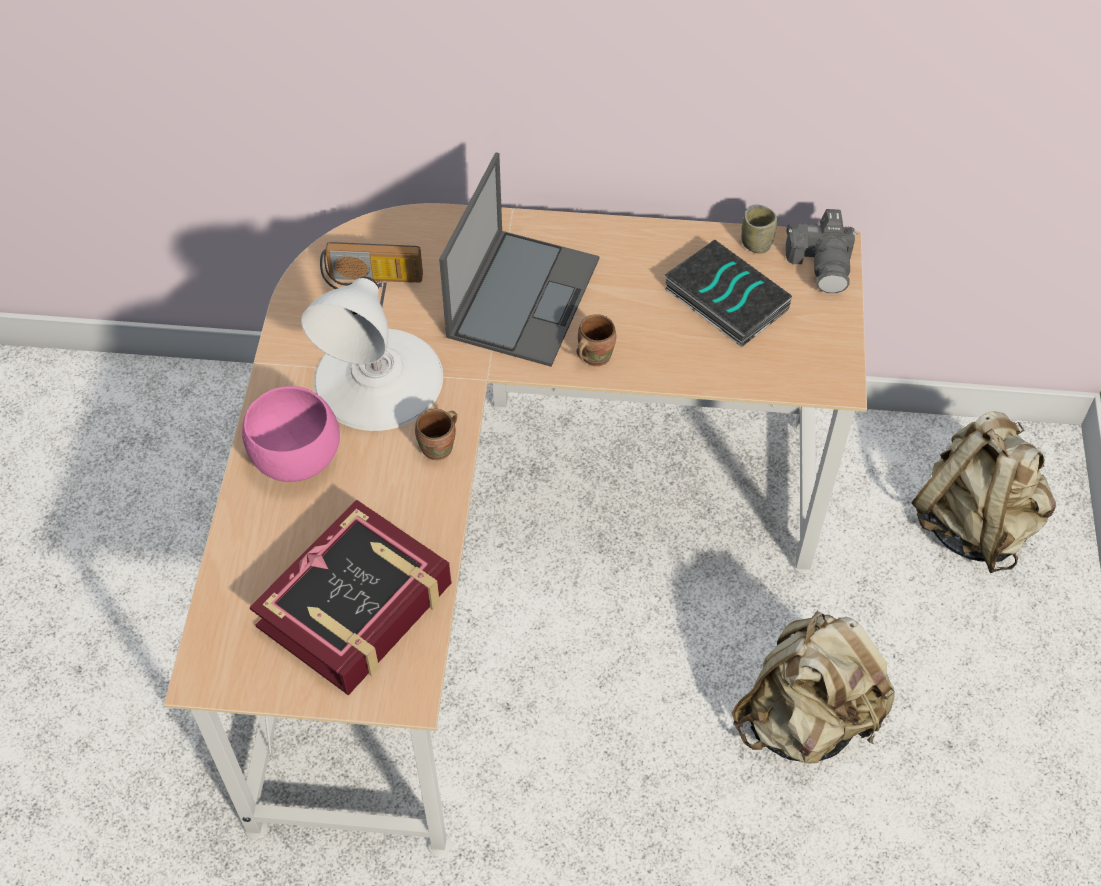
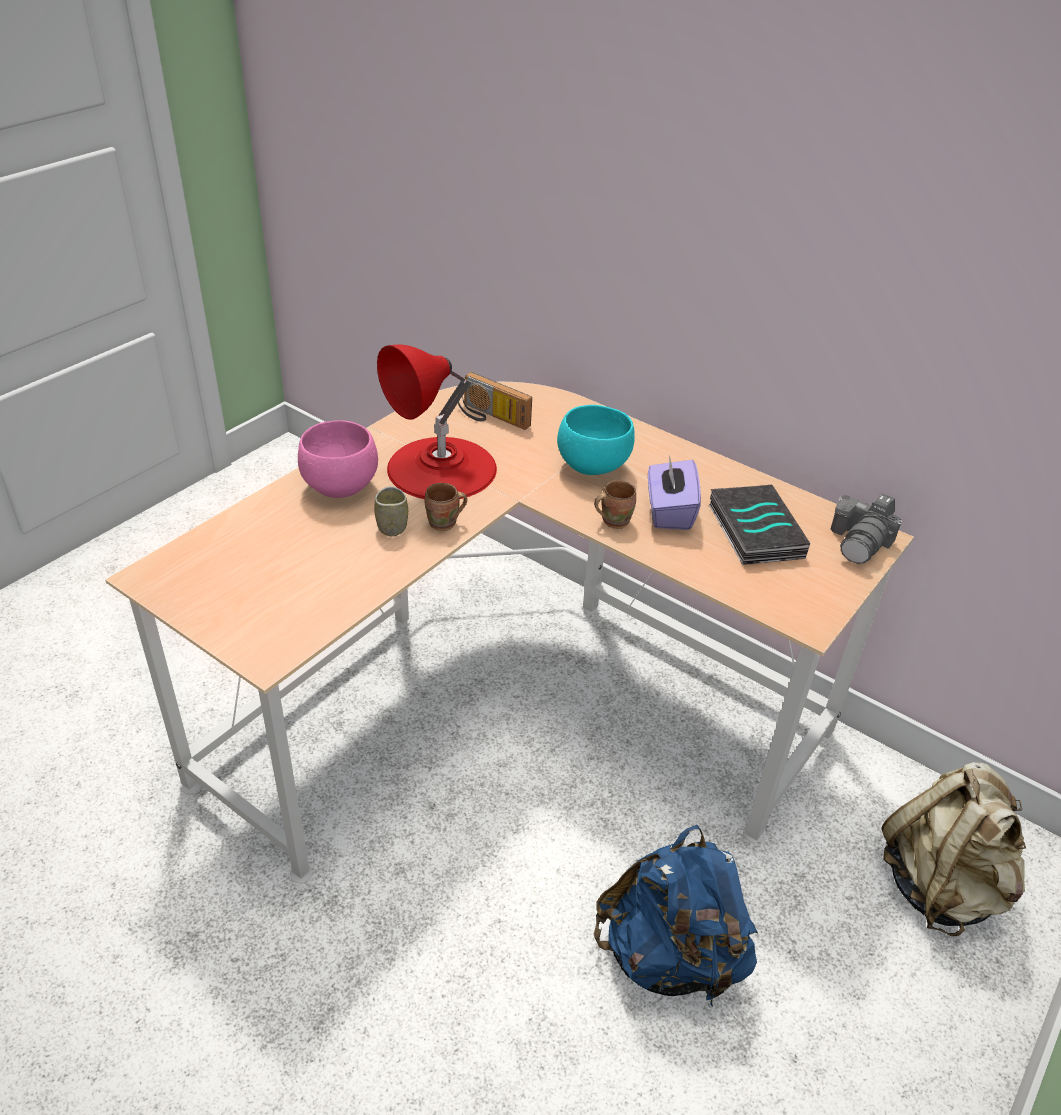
camera: 30 degrees right, 15 degrees down
(356, 606) = (289, 587): book -> none
(379, 379) = (442, 468): white table lamp -> red table lamp
(523, 296) = (592, 466): laptop -> turquoise bowl
(635, 317) = (669, 512): none -> purple tissue box
(756, 243) = (811, 508): cup -> cup (392, 527)
(806, 719) = (670, 956): beige backpack -> blue backpack

